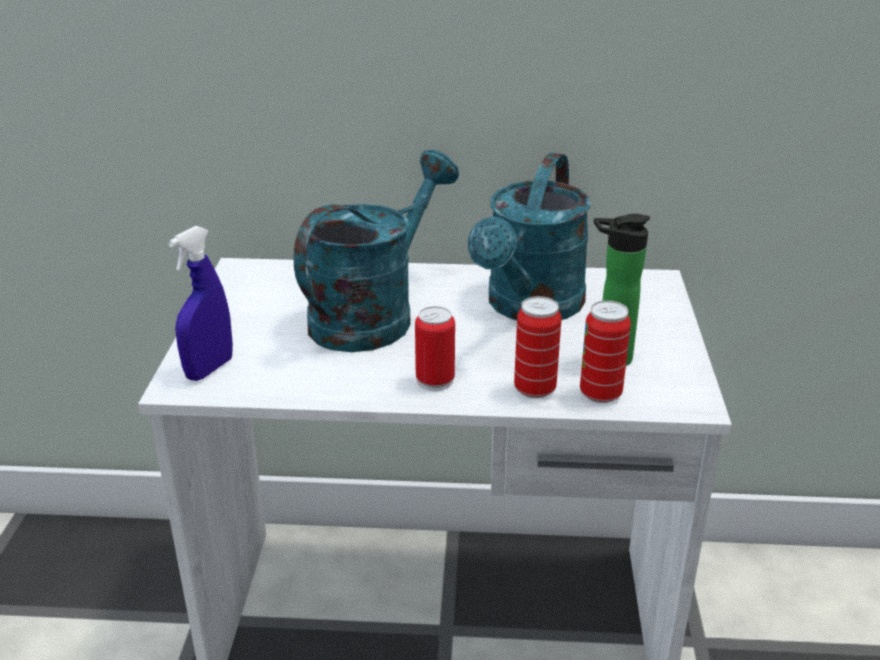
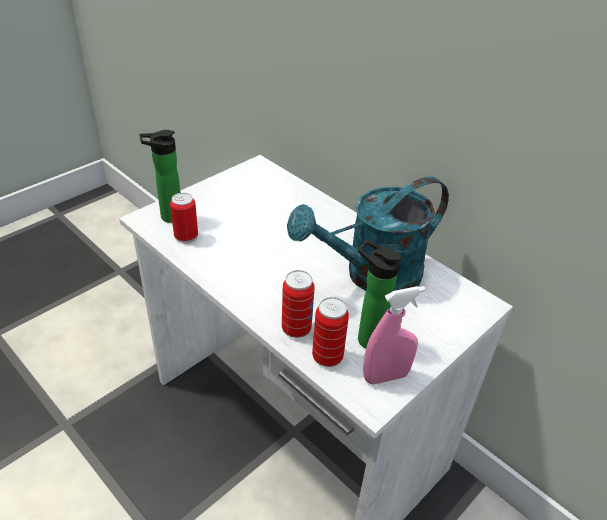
camera: 40 degrees right, 10 degrees up
(209, 369) = (168, 217): blue spray bottle -> bottle
(373, 314) = (281, 230): turquoise watering can -> none
(435, 380) = (254, 289): can -> can (186, 236)
(671, 377) = (385, 376): none -> pink spray bottle

